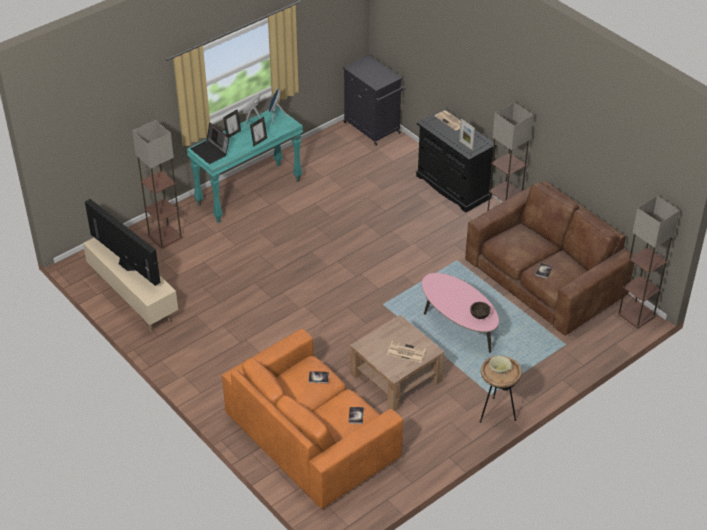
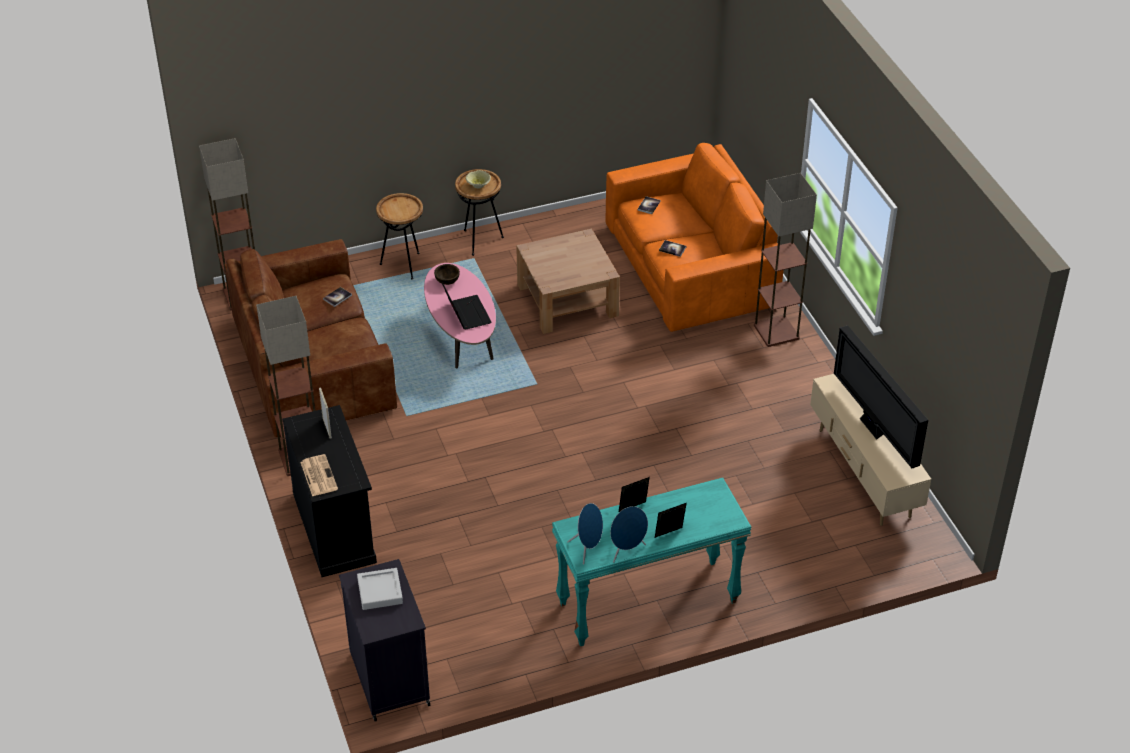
camera: 160 degrees left, 0 degrees up
(164, 236) = (800, 560): floor lamp -> floor lamp (777, 332)
(211, 152) = (714, 509): laptop -> laptop (466, 313)
(375, 75) = (380, 592): none -> grey tray
(405, 352) = (560, 254): newspaper -> none
(540, 373) = (403, 265): none -> brown side table

